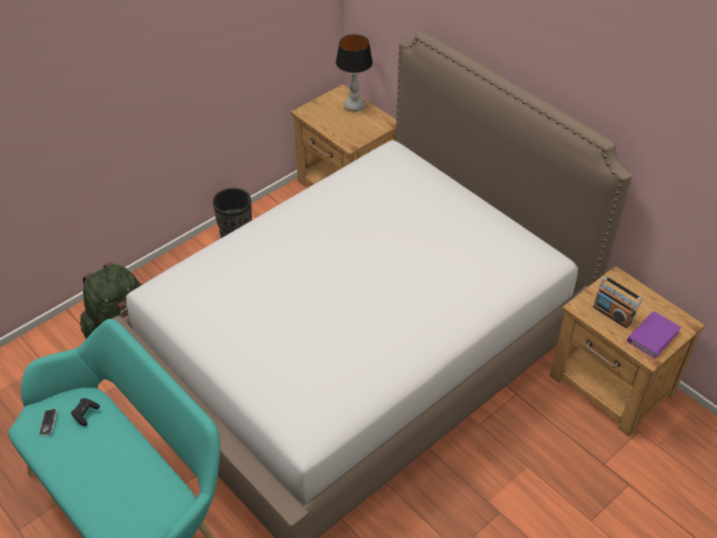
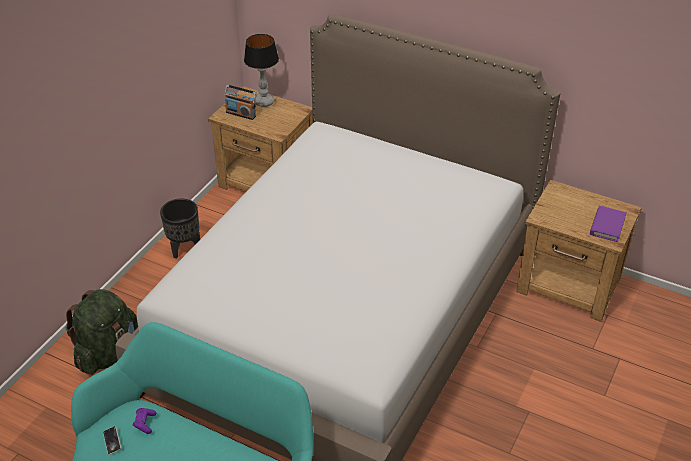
camera: 20 degrees left, 5 degrees down
(85, 414) = (144, 423): black game controller -> purple game controller
(612, 314) = (567, 217): radio -> radio (241, 114)

